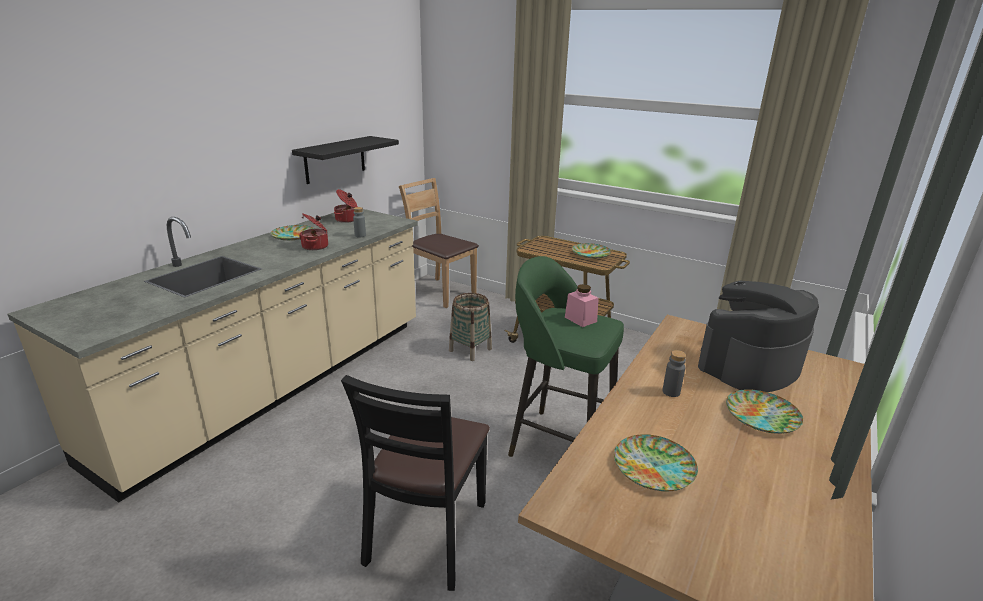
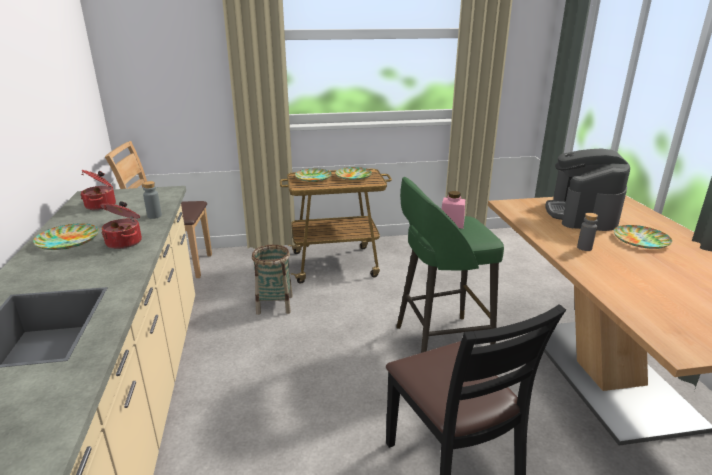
camera: 40 degrees left, 0 degrees up
(335, 159) = (48, 134): black shelf -> none
(654, 466) = (663, 296): plate -> plate (313, 177)

